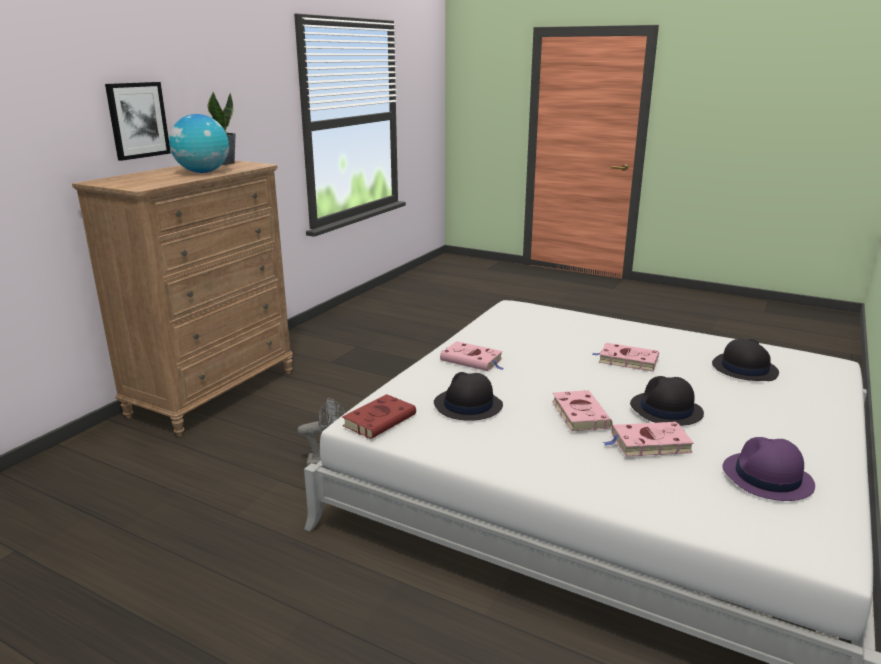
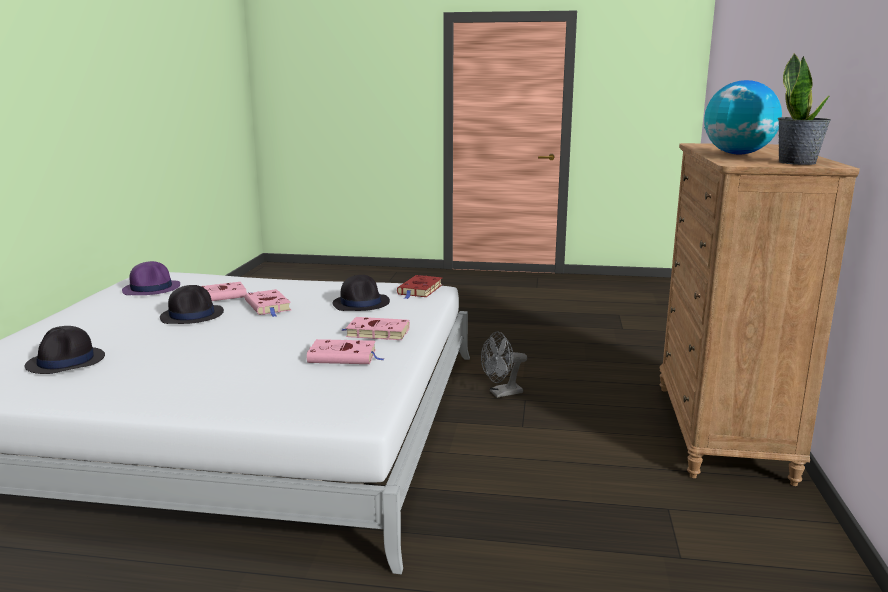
camera: 160 degrees right, 5 degrees down
(137, 120) = (835, 90): picture -> none
(626, 360) = (205, 348): pink book -> pink book (344, 357)

